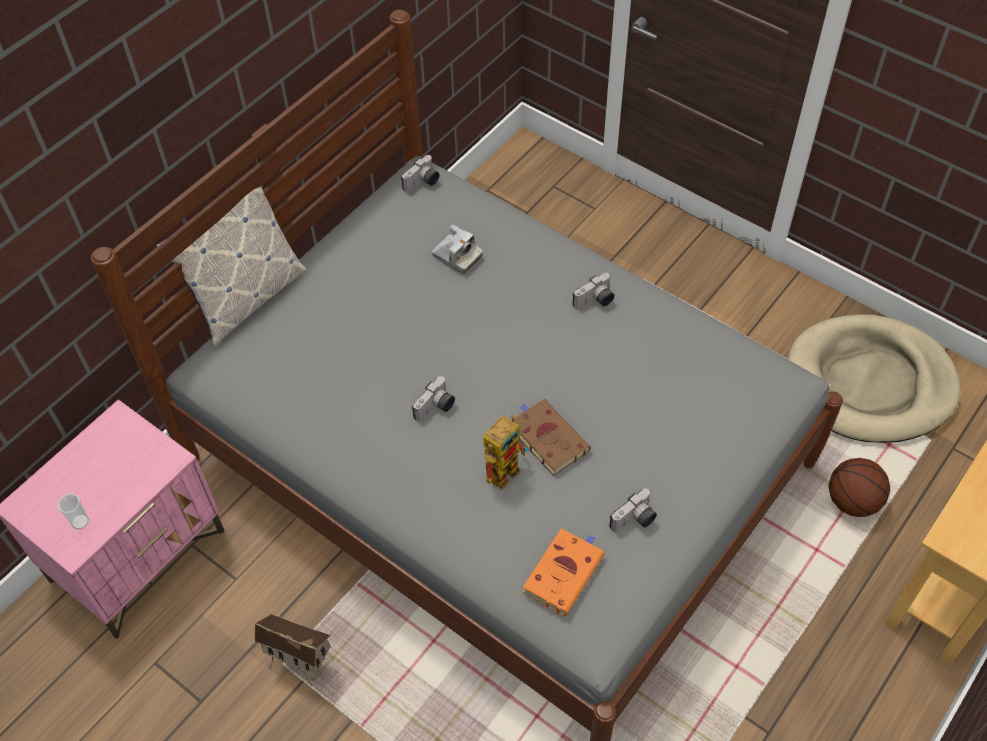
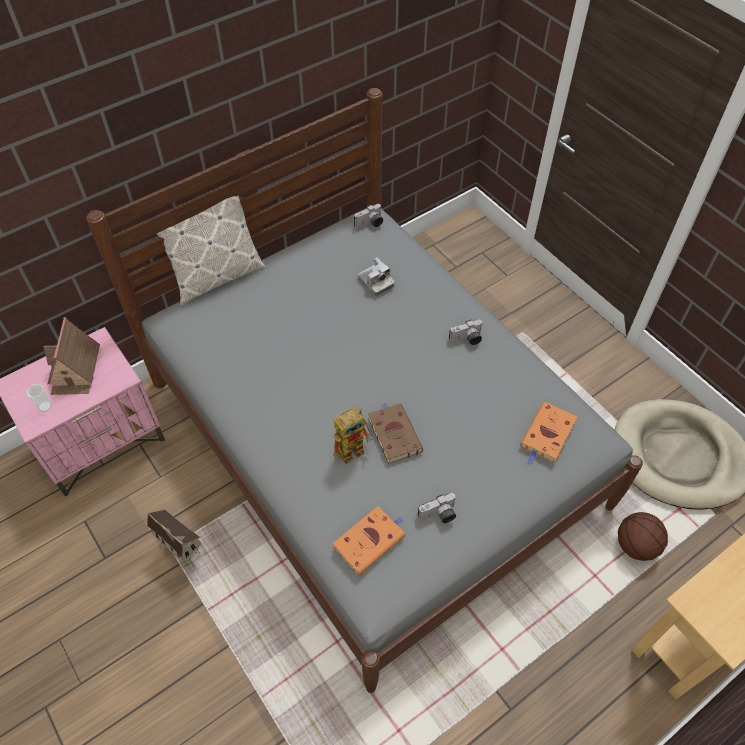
camera: 15 degrees right, 0 degrees up
(101, 465) = (75, 370): none -> toy house
(436, 408) = (319, 389): camera -> none
(729, 393) = (547, 436): none -> orange book

